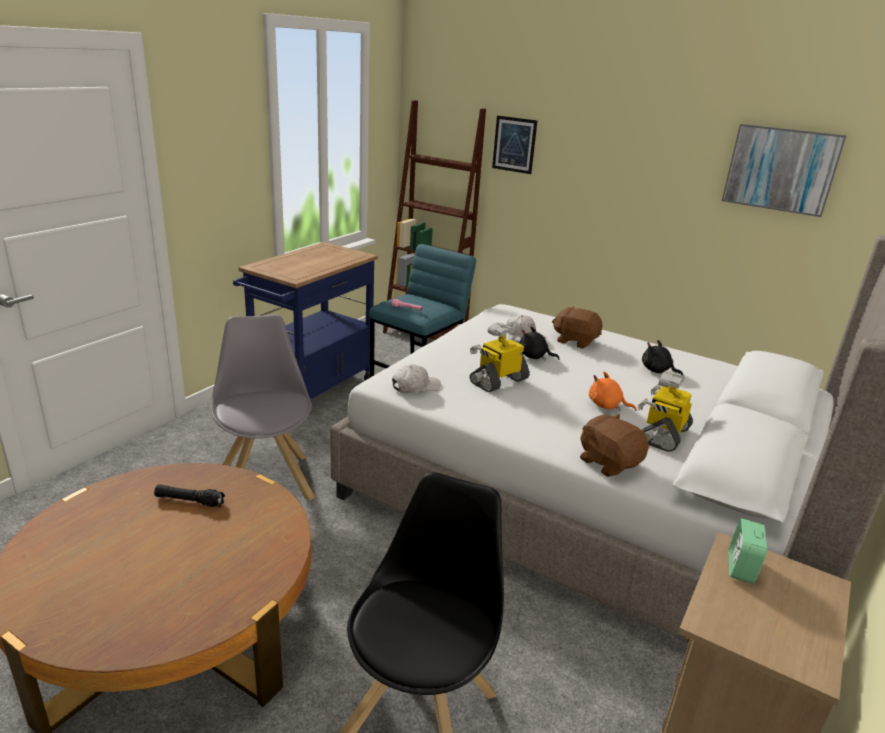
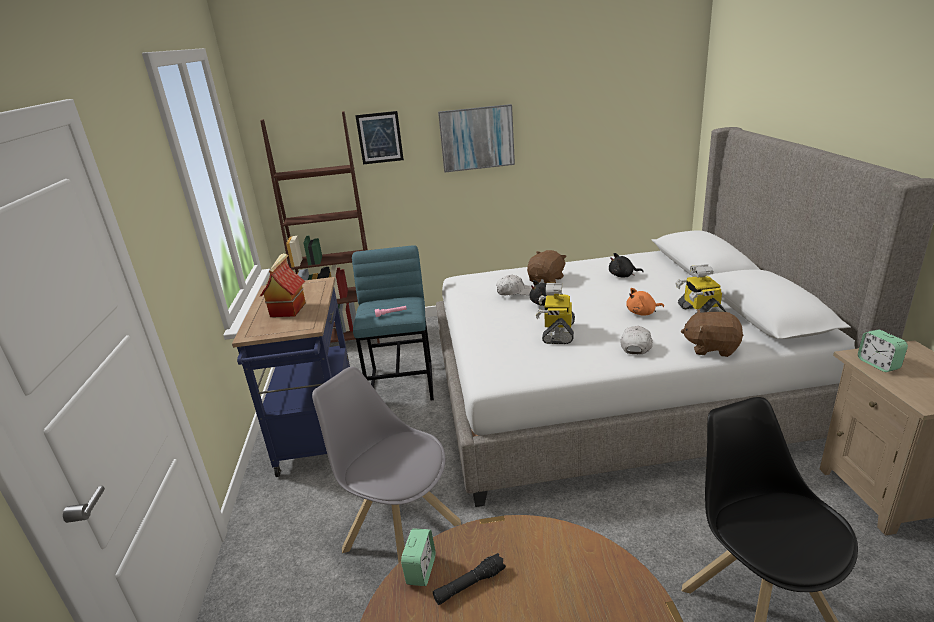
camera: 35 degrees left, 0 degrees up
(181, 475) = (421, 570): none -> alarm clock
(306, 262) = (287, 309): none -> toy house
(415, 387) = (518, 368): white cap -> white cap (636, 345)
(575, 341) = (547, 280): brown plush toy -> brown plush toy turned 135 degrees clockwise
(781, 169) = (604, 104): picture -> picture (477, 138)

